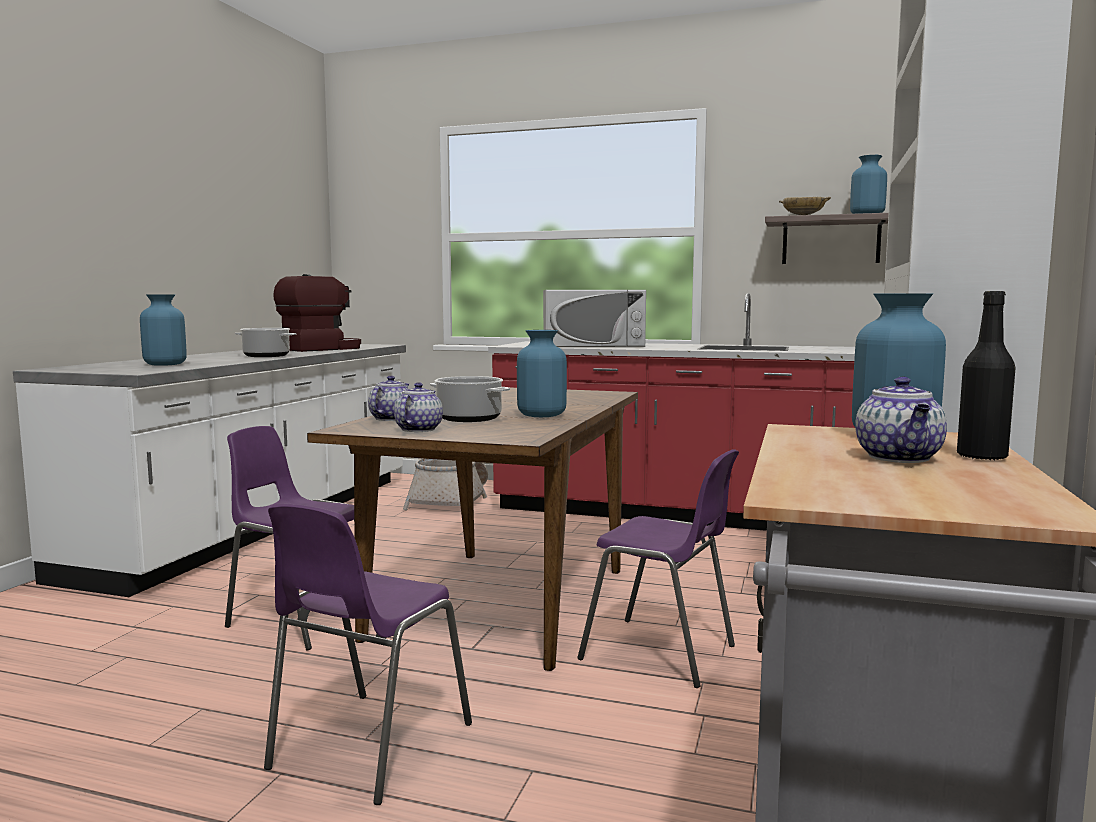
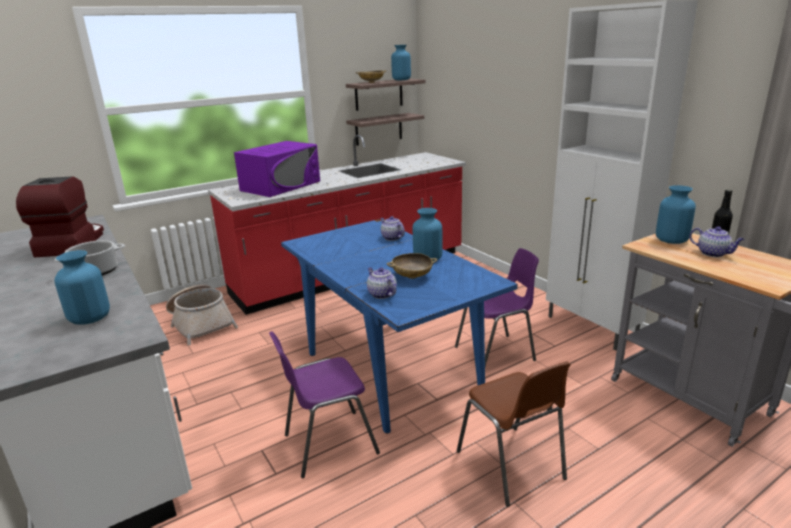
camera: 50 degrees left, 15 degrees up
(367, 747) = (511, 466): purple chair -> brown chair
(418, 429) = (432, 296): teapot -> teapot (392, 238)
(468, 418) = (412, 276): cooking pot -> beige bowl
(503, 601) = (390, 368): brown dining table -> blue dining table
(592, 345) = (281, 186): white microwave -> purple microwave
(824, 299) = (378, 129): none -> shelf

